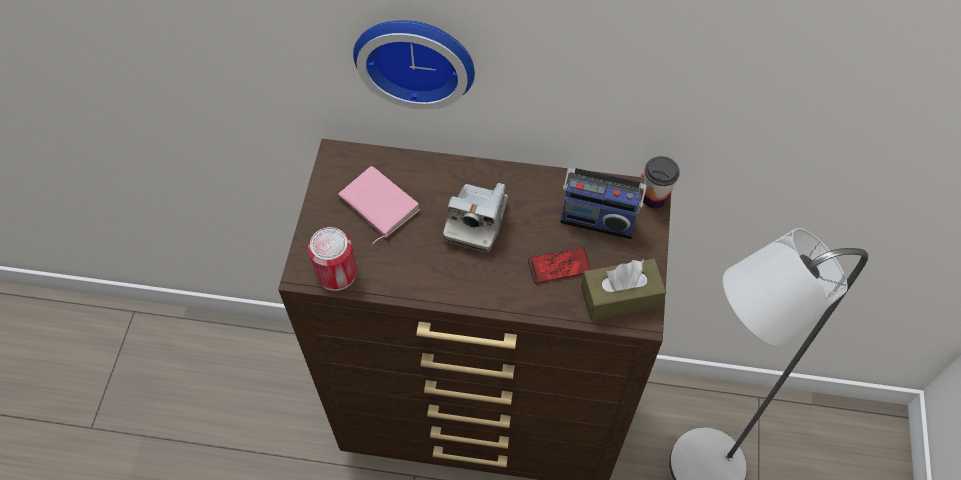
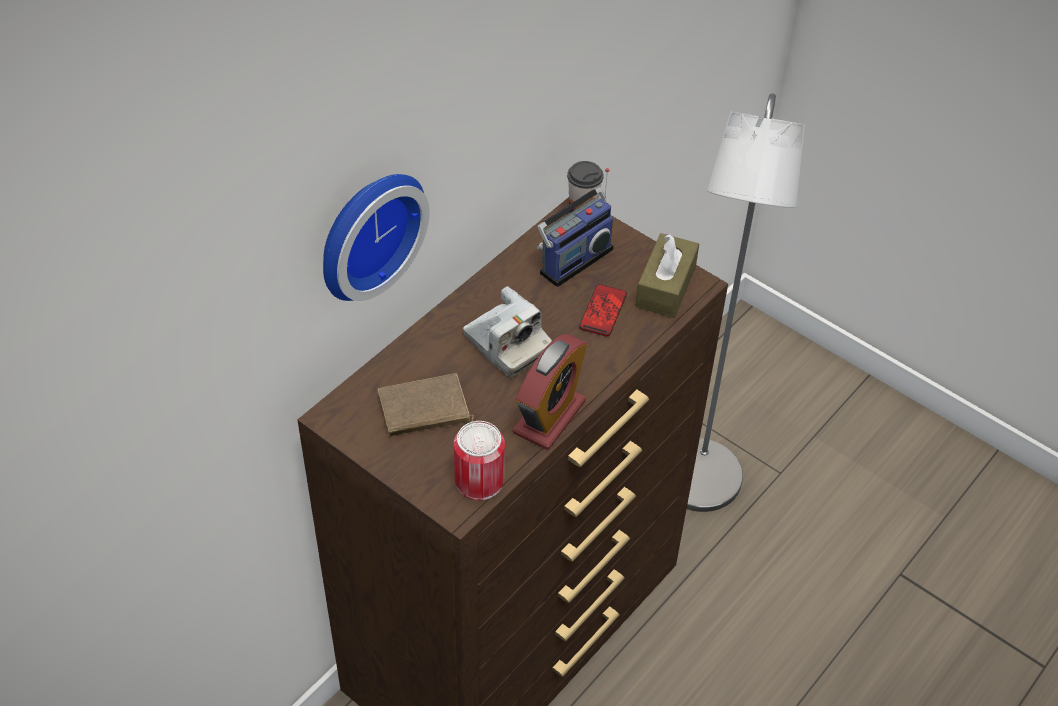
camera: 60 degrees left, 10 degrees down
(377, 205) = (424, 411): pink book -> brown book
(425, 285) = (549, 417): none -> alarm clock

